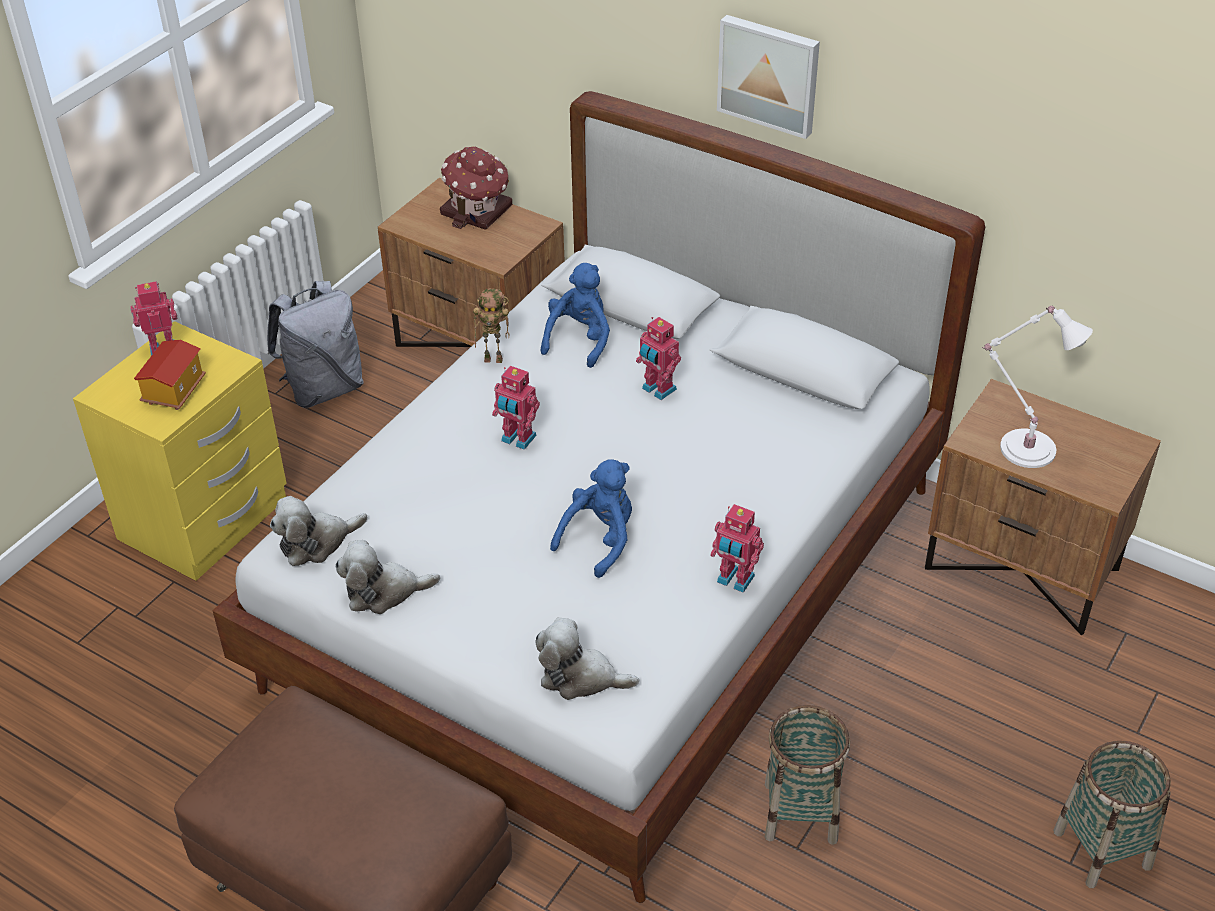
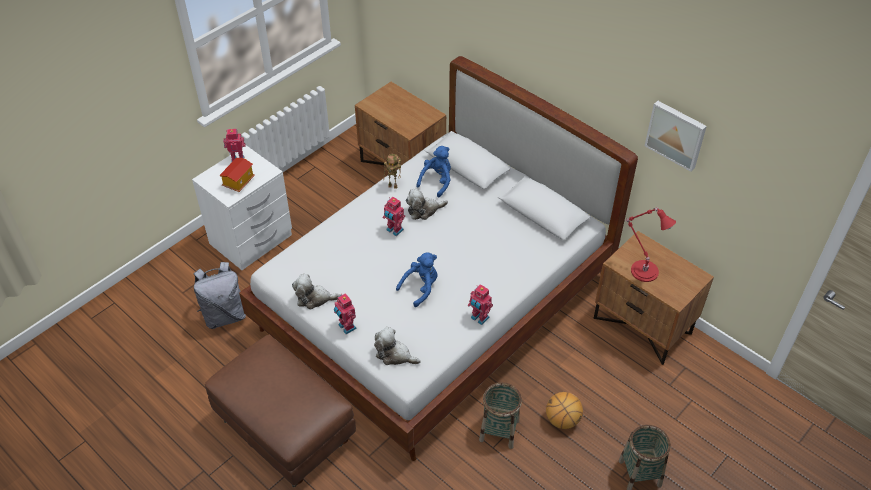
camera: 10 degrees right, 5 degrees up
(205, 520) = (252, 240): yellow nightstand -> white nightstand
(316, 542) = (289, 269): plush toy -> plush toy (424, 210)
(324, 388) = (321, 179): grey backpack -> grey backpack (224, 315)
(477, 211) = (405, 103): toy house -> none
(657, 390) = (468, 214): toy robot -> toy robot (346, 327)
(769, 74) = (544, 65): picture -> picture (676, 134)
(920, 771) = (562, 420): none -> basketball
(1023, 447) = (642, 270): white table lamp -> red table lamp

